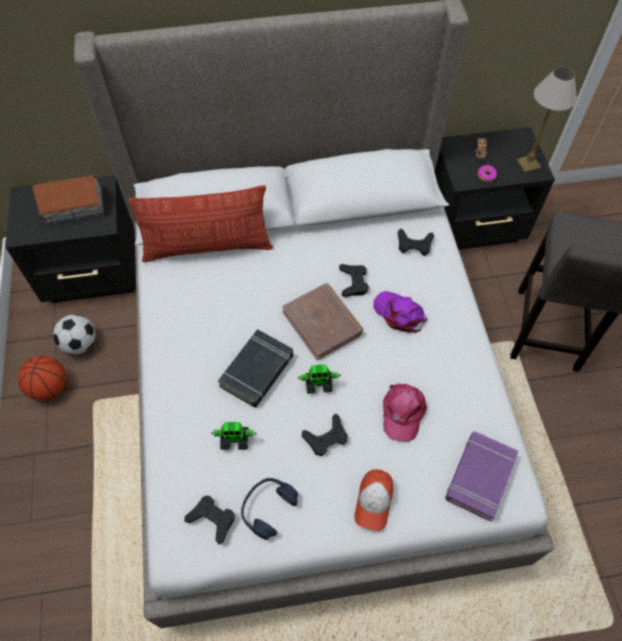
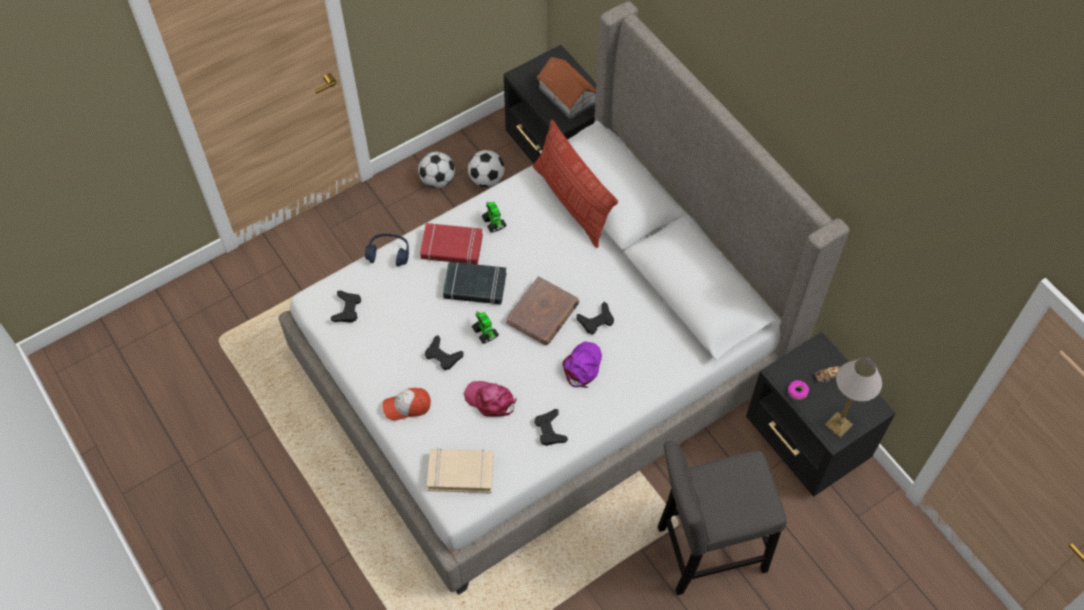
camera: 65 degrees right, 0 degrees up
(49, 388) = (437, 180): basketball -> football
(194, 374) = (451, 247): none -> red book
(235, 440) = (411, 296): toy robot -> toy robot (494, 223)
(268, 508) = (370, 340): blue headphones -> blue headphones (388, 253)
(402, 412) = (490, 400): pink cap -> pink cap turned 45 degrees clockwise
(414, 245) = (663, 352): black game controller -> black game controller (550, 430)
(479, 477) = (460, 472): purple book -> beige book

